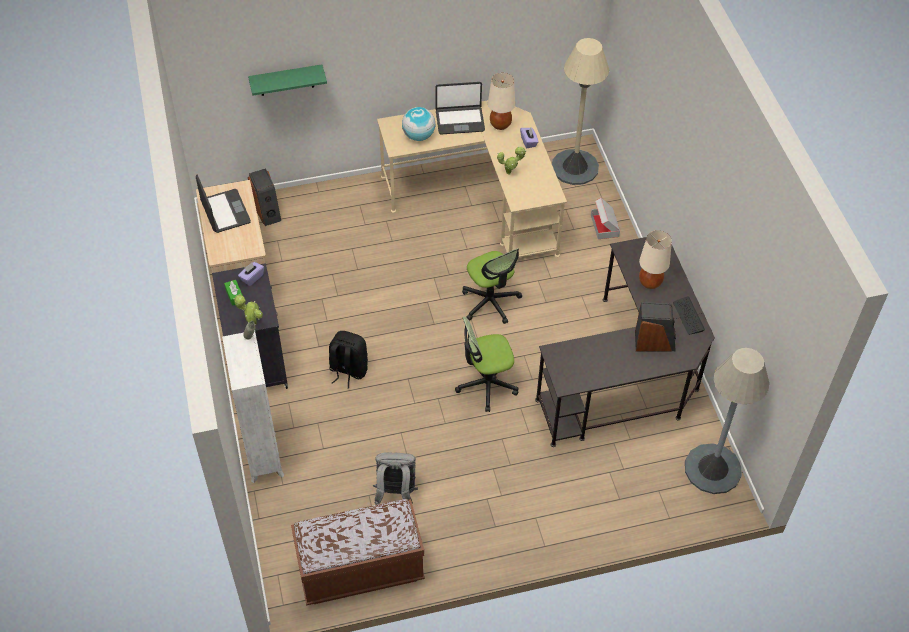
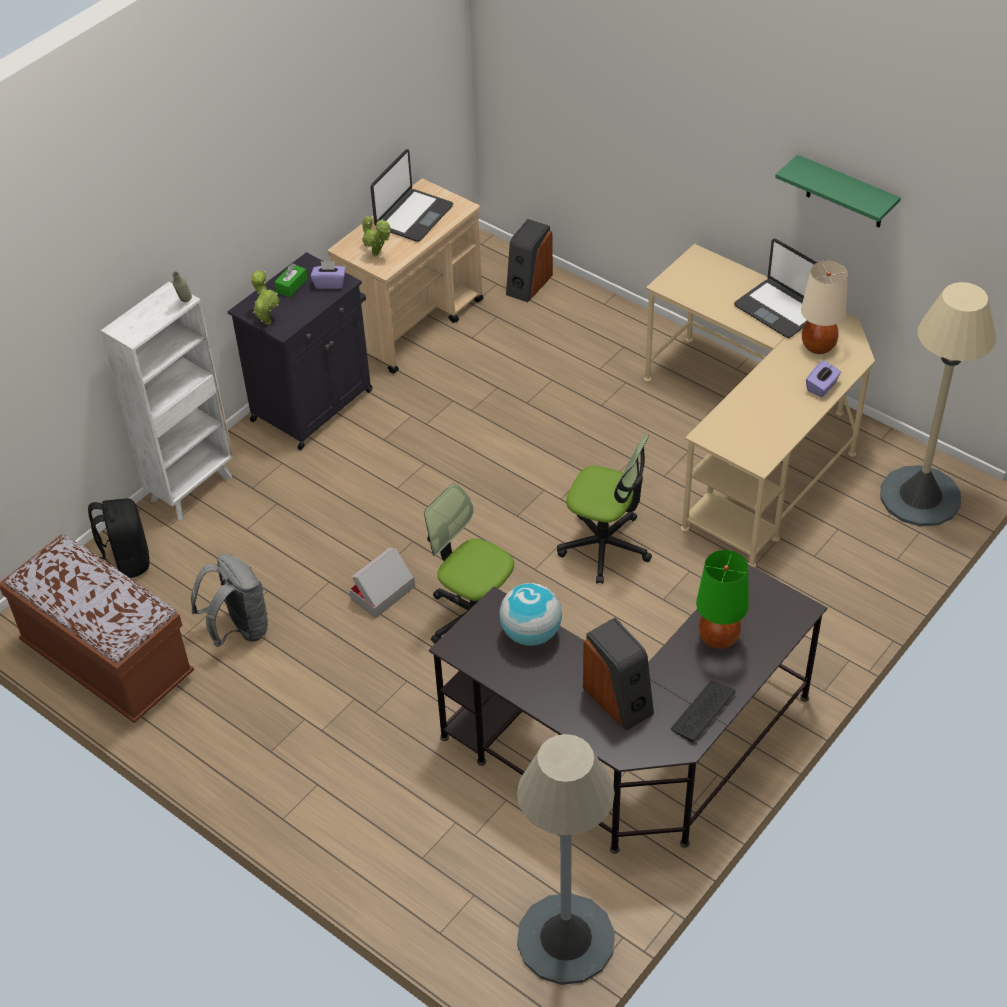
camera: 55 degrees right, 5 degrees down
(286, 80) = (597, 113): green shelf -> green shelf (845, 193)
(348, 370) = (374, 483): black backpack -> black backpack (126, 560)
(418, 136) = (710, 290): globe -> globe (531, 633)
(490, 302) = (605, 546): office chair -> office chair turned 90 degrees counterclockwise
(510, 172) = (749, 400): potted plant -> potted plant (377, 255)
(604, 226) = (857, 584): cardboard box -> cardboard box (383, 593)
(649, 282) = (718, 638): beige table lamp -> green table lamp

